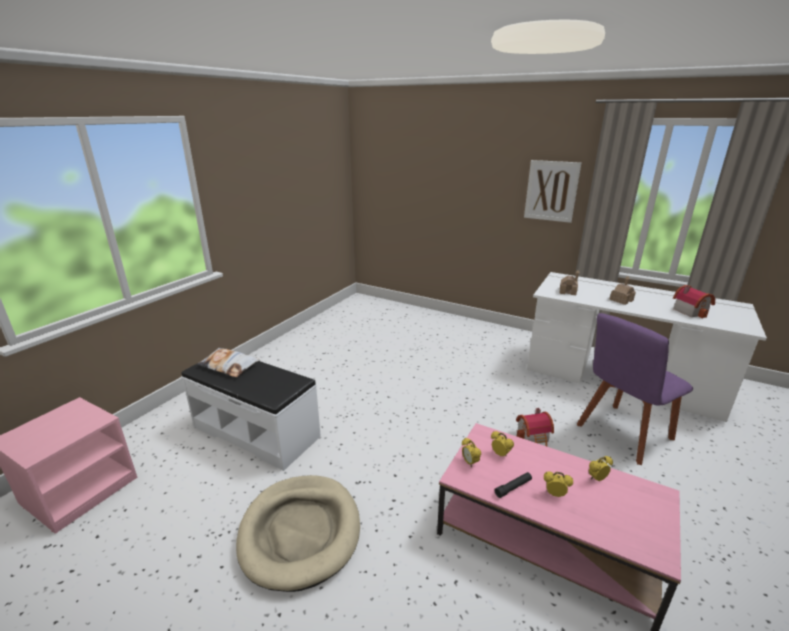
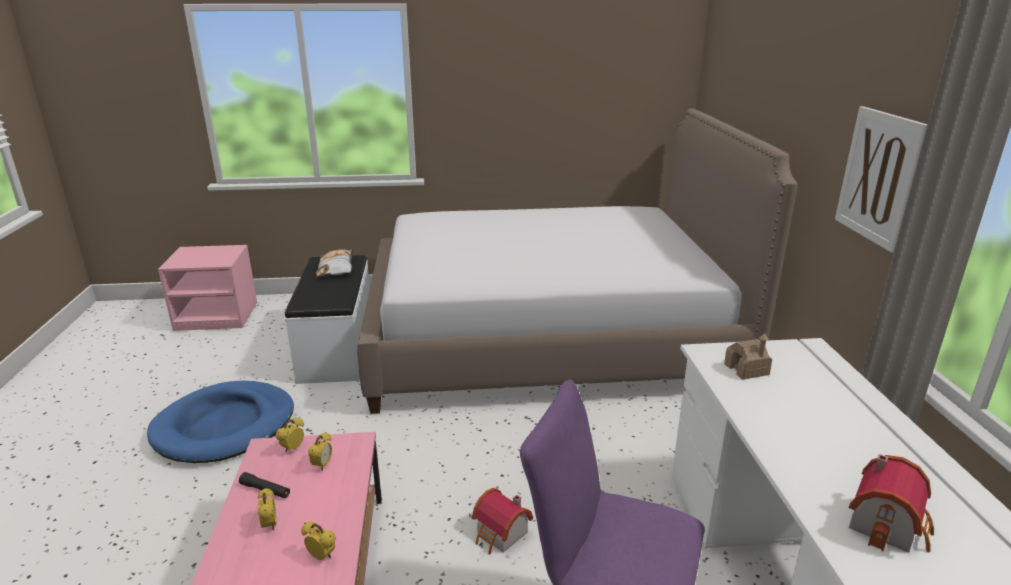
camera: 55 degrees right, 0 degrees up
(300, 532) = (225, 426): beige dog bed -> blue dog bed
(363, 349) = (547, 337): none -> bed
(621, 300) = (799, 428): toy house -> none

